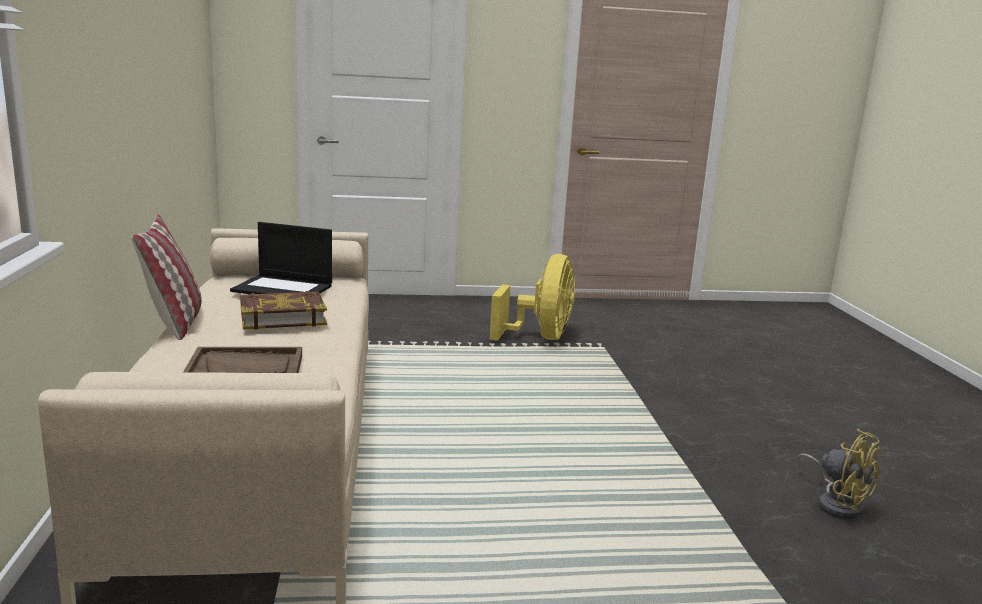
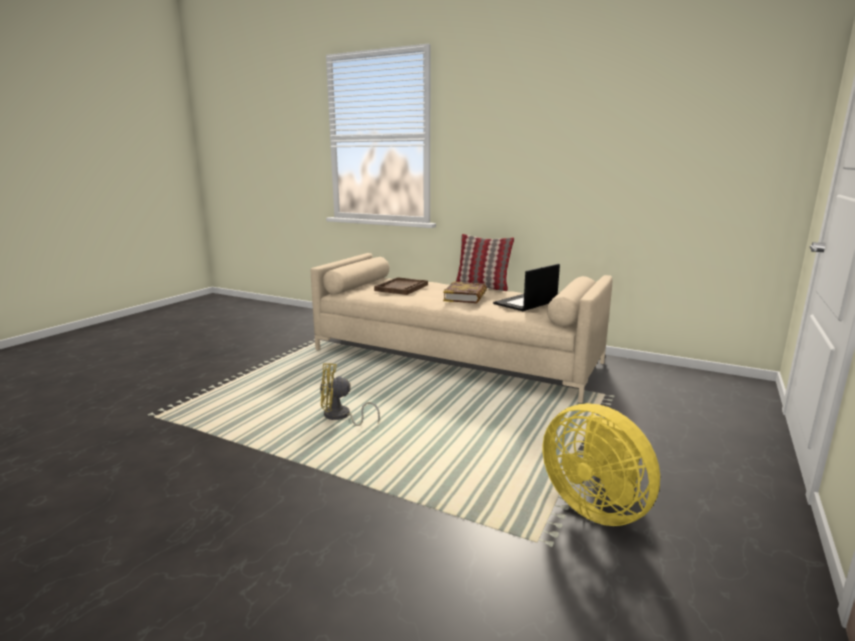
camera: 125 degrees right, 0 degrees up
(836, 504) = (148, 490): yellow fan -> yellow fan (341, 417)

